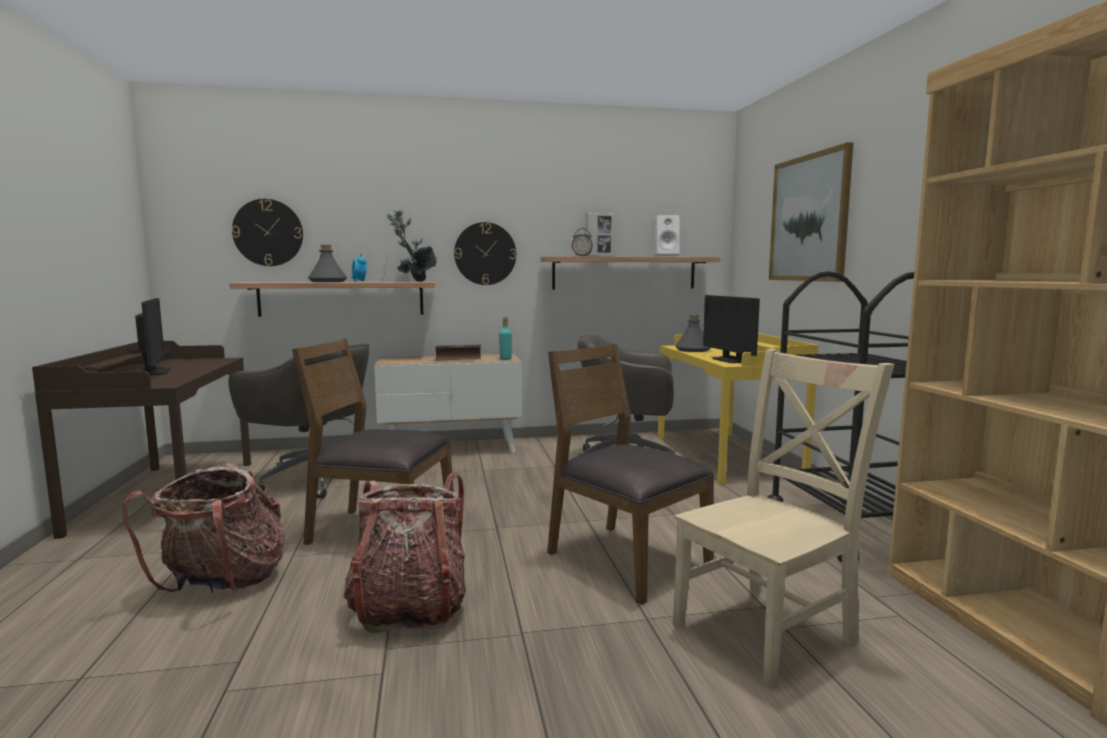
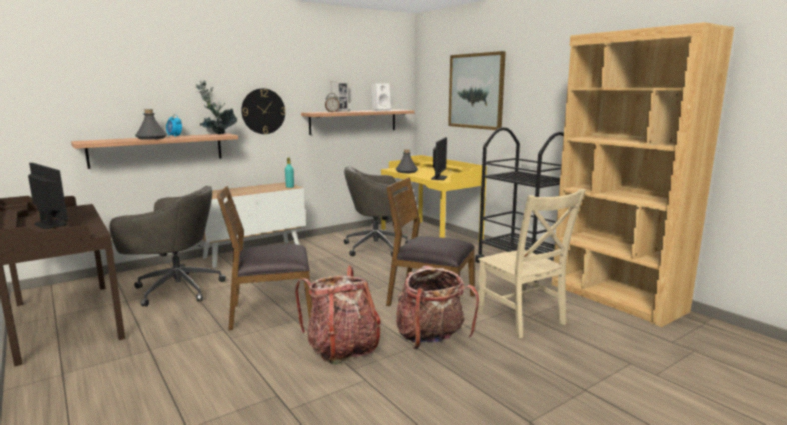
camera: 25 degrees left, 5 degrees up
(223, 583) = (204, 362): backpack -> backpack (431, 339)
(268, 232) = (91, 99): wall clock -> none
(458, 358) = (255, 189): book -> none
(730, 360) = (439, 178): monitor -> monitor turned 120 degrees counterclockwise
(768, 631) = (522, 319): beige chair -> beige chair turned 120 degrees clockwise

